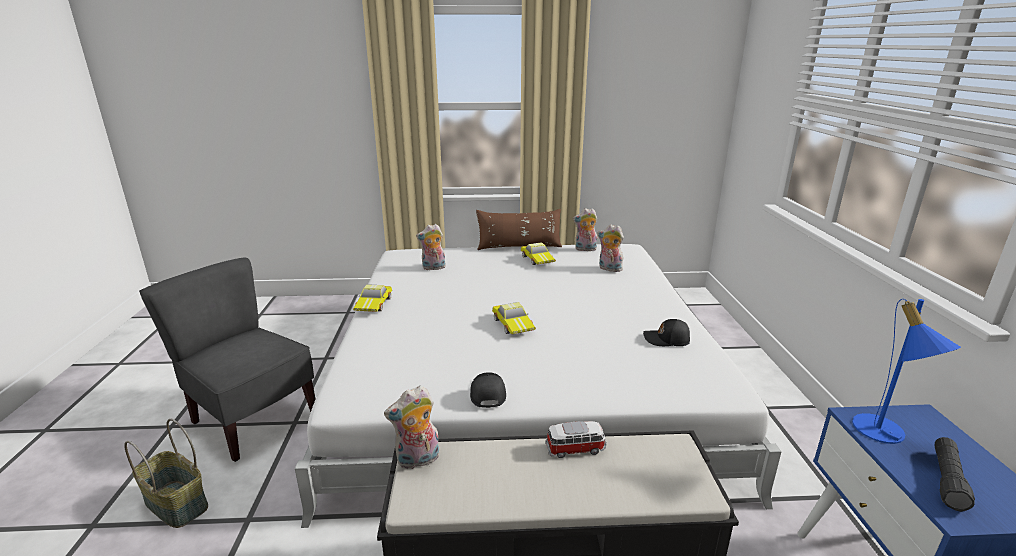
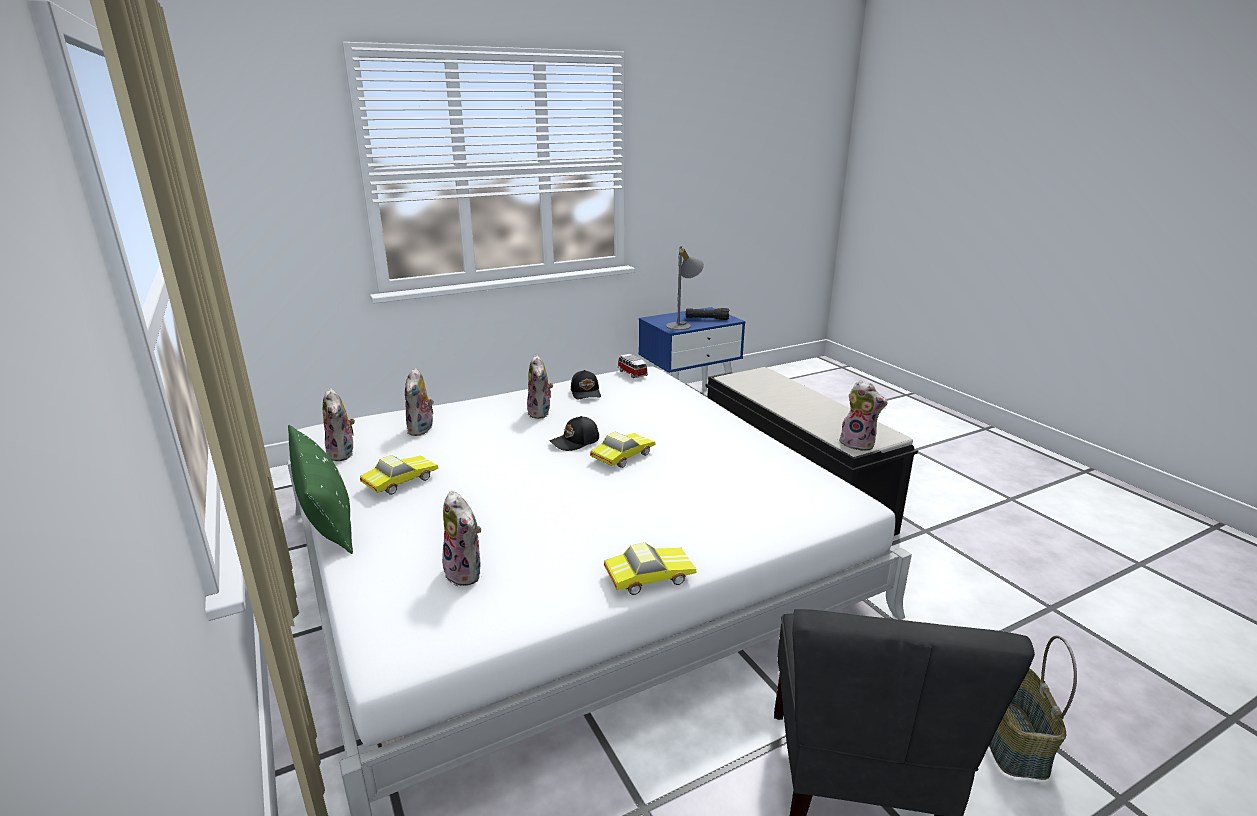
camera: 115 degrees left, 0 degrees up
(486, 394) = (752, 443): black cap -> black cap (575, 442)
(519, 247) = (326, 515): brown pillow -> green pillow
(576, 449) = (773, 401): toy car -> toy car (631, 373)
(625, 312) = (541, 413): none -> plush toy
(884, 434) = (682, 325): blue table lamp -> grey table lamp

